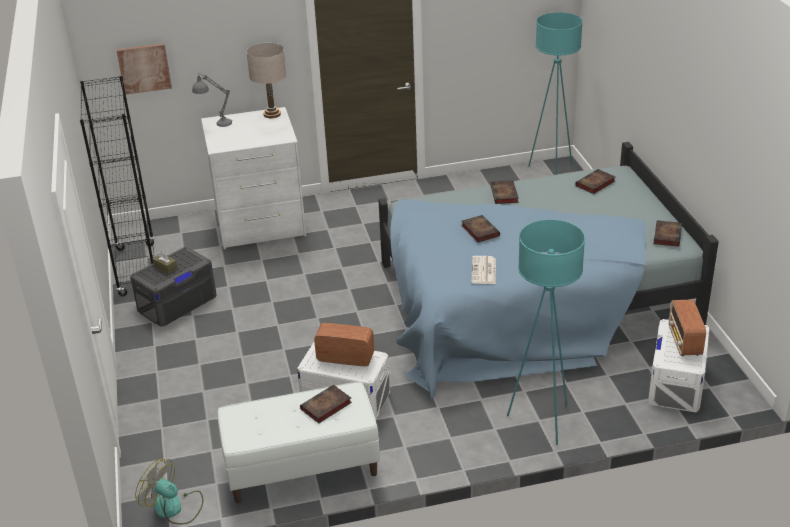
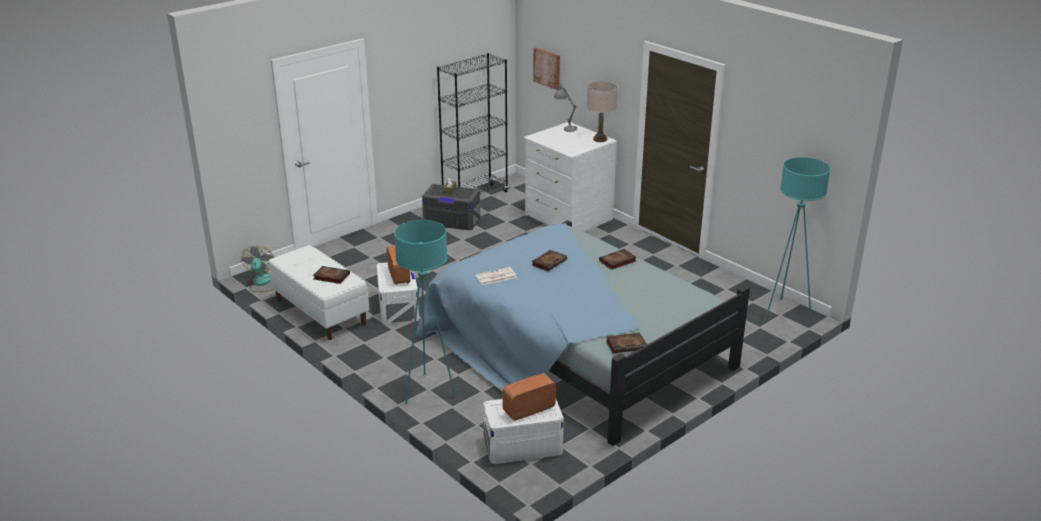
camera: 60 degrees right, 5 degrees down
(595, 184) = (677, 296): book -> none

